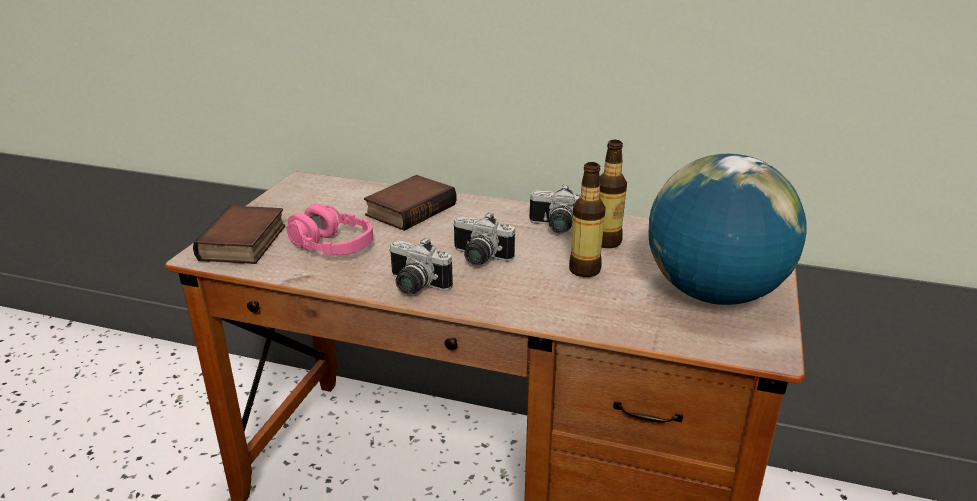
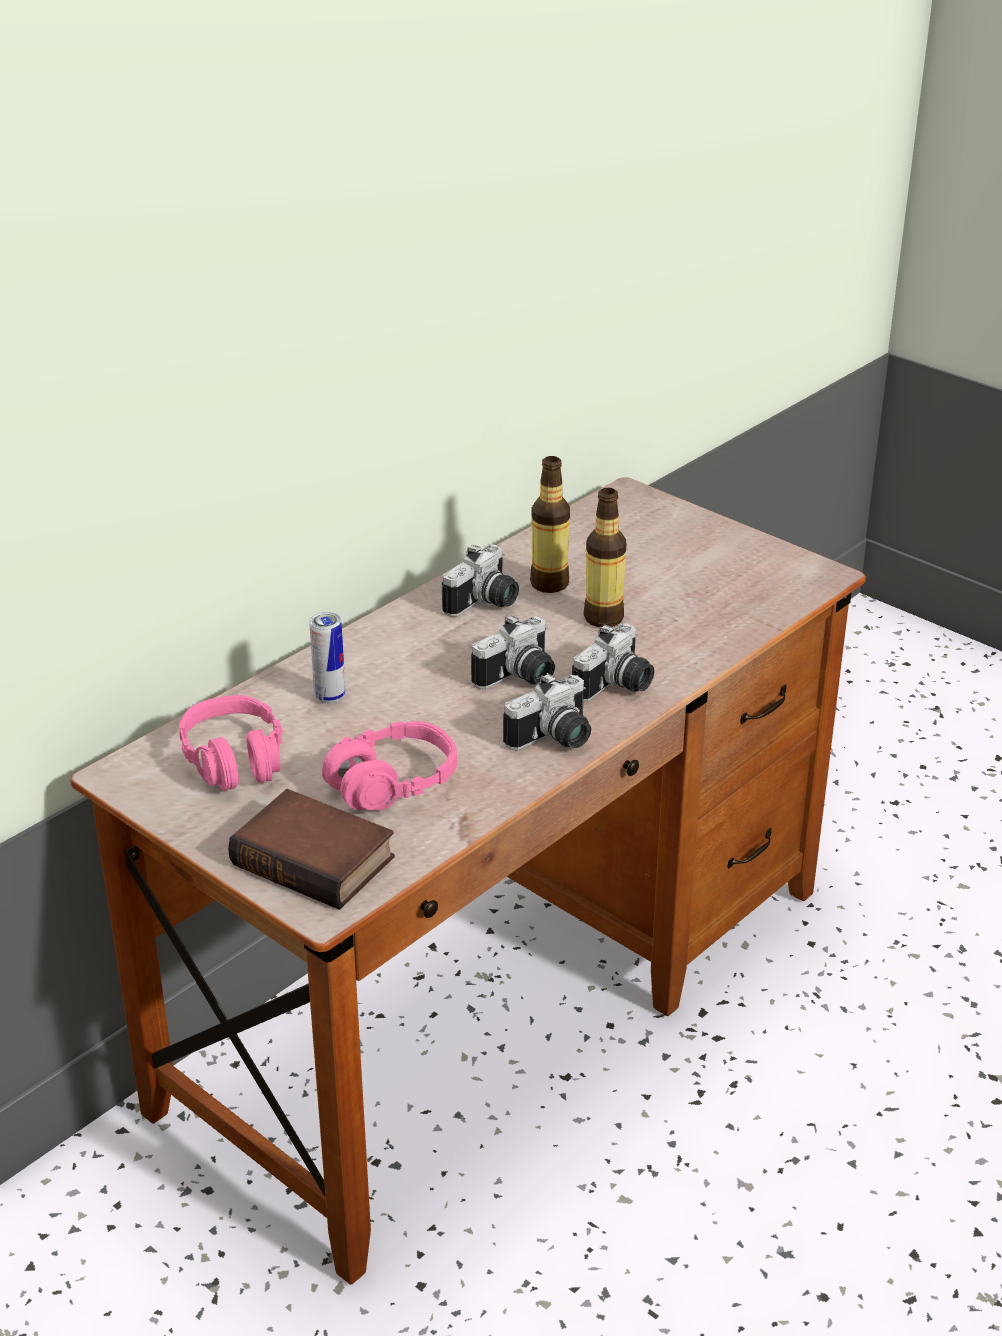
camera: 65 degrees left, 5 degrees up
(330, 201) = (234, 760): none -> pink headphones
(410, 209) = (330, 696): book -> can
(499, 295) = (617, 687): none -> camera
(713, 293) = (706, 562): globe -> none

